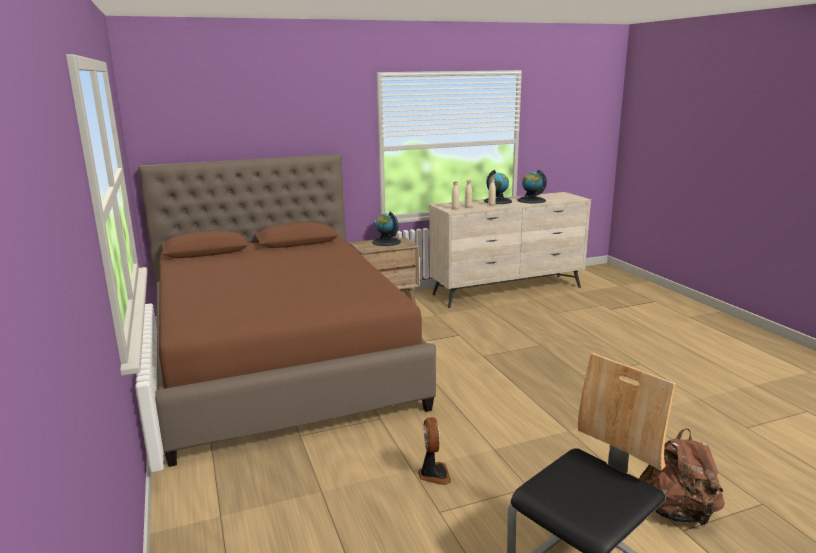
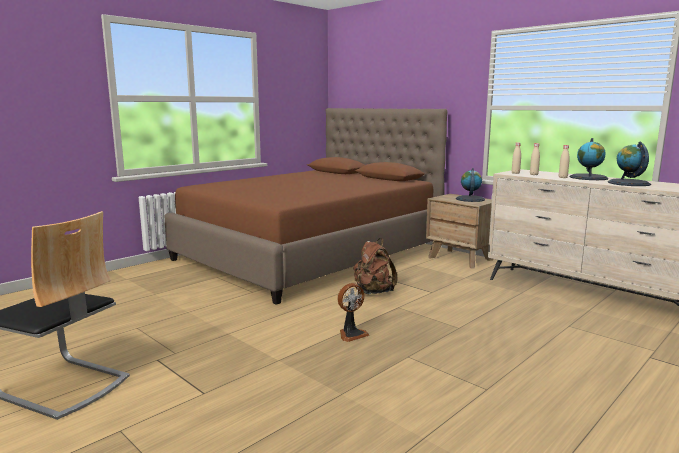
camera: 65 degrees right, 5 degrees down
(433, 474) = (183, 319): fan -> fan (351, 334)
(677, 513) = (148, 426): brown backpack -> brown backpack (373, 292)

